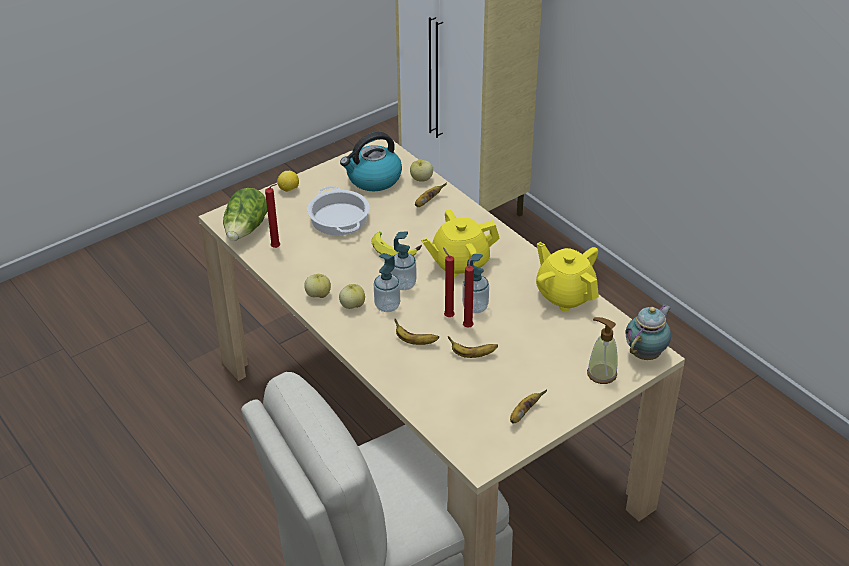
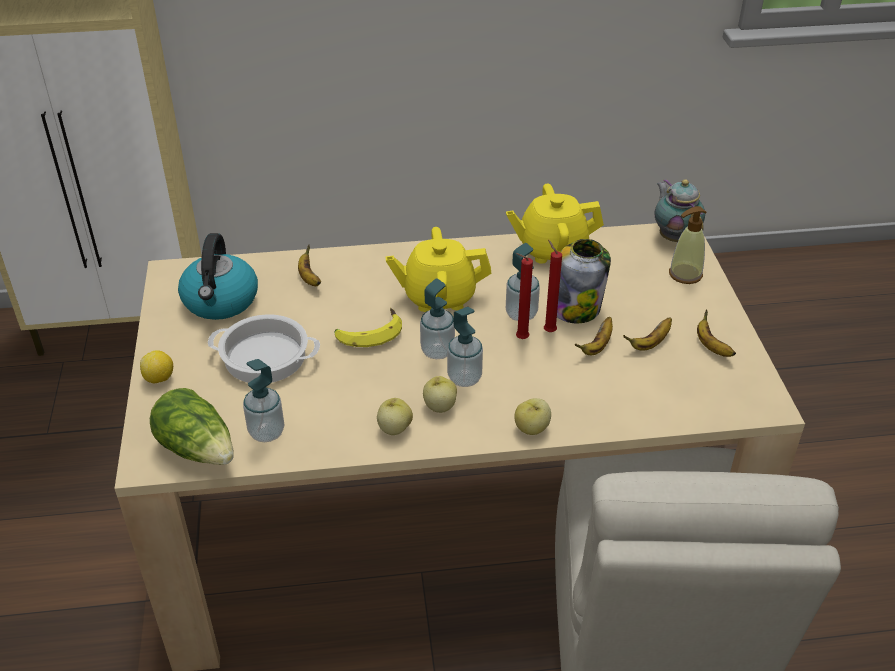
camera: 60 degrees left, 0 degrees up
(277, 248) = (266, 432): red candle -> soap dispenser
(415, 341) = (543, 380): banana -> banana (650, 343)
(421, 179) = (263, 266): apple -> apple (532, 429)
(459, 263) = (439, 296): yellow teapot -> yellow teapot turned 75 degrees clockwise
(506, 330) = (576, 307): none -> jar

